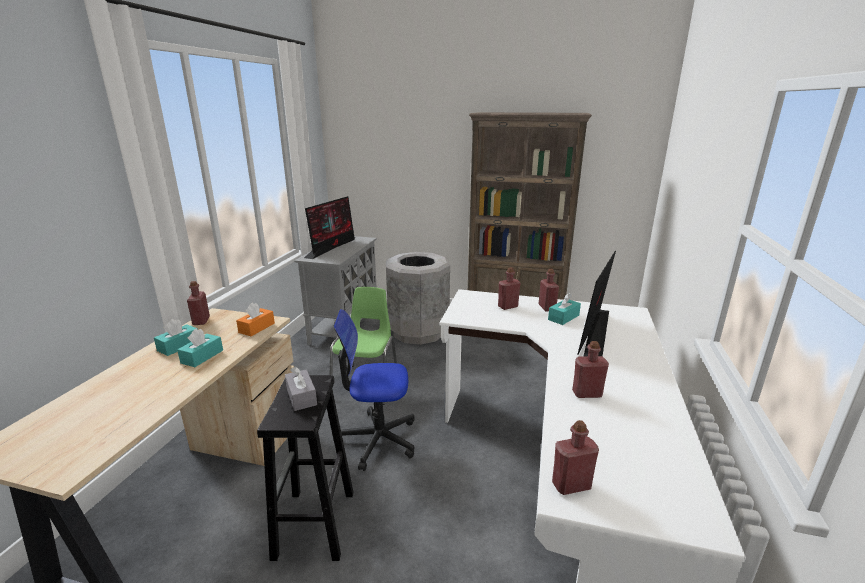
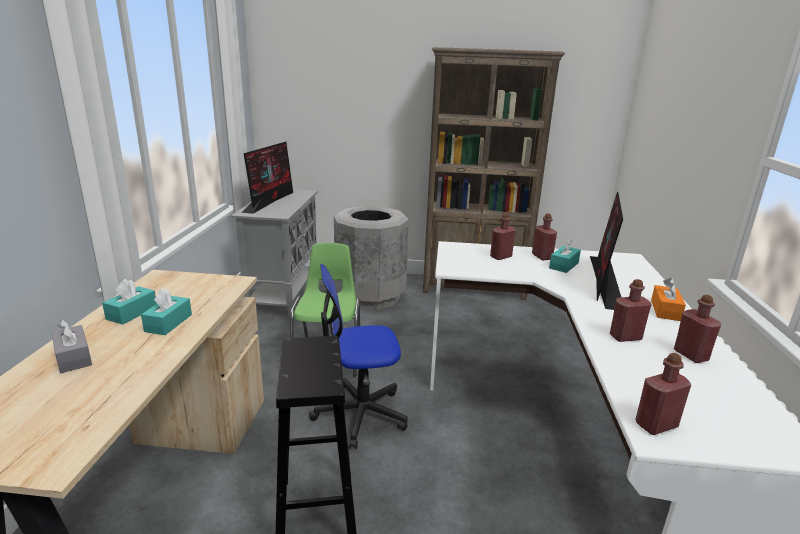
camera: 10 degrees left, 0 degrees up
(201, 321) = (146, 284): red bottle -> red bottle (690, 355)
(257, 328) = (221, 289): orange tissue box -> orange tissue box (665, 310)
(301, 397) = (312, 360): grey tissue box -> grey tissue box (73, 357)

